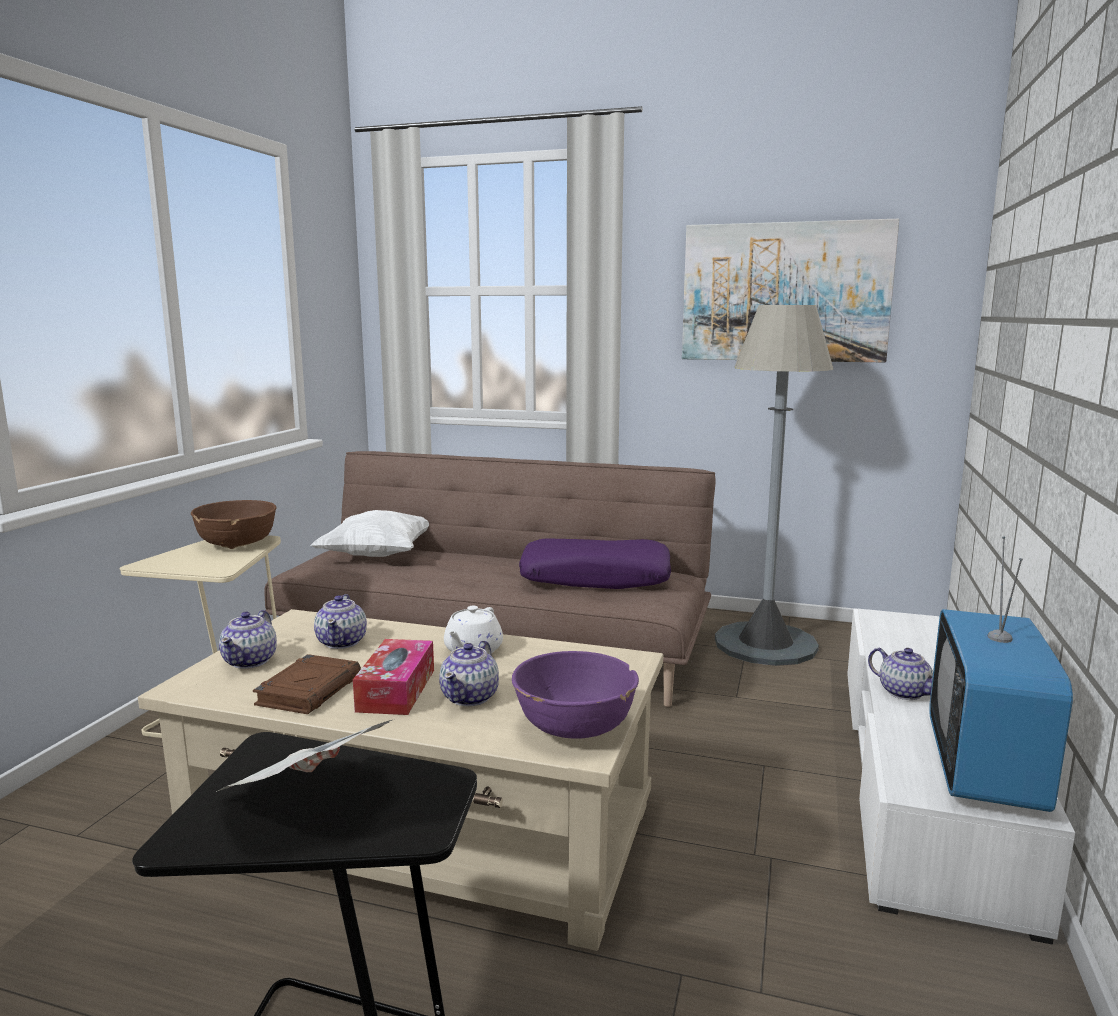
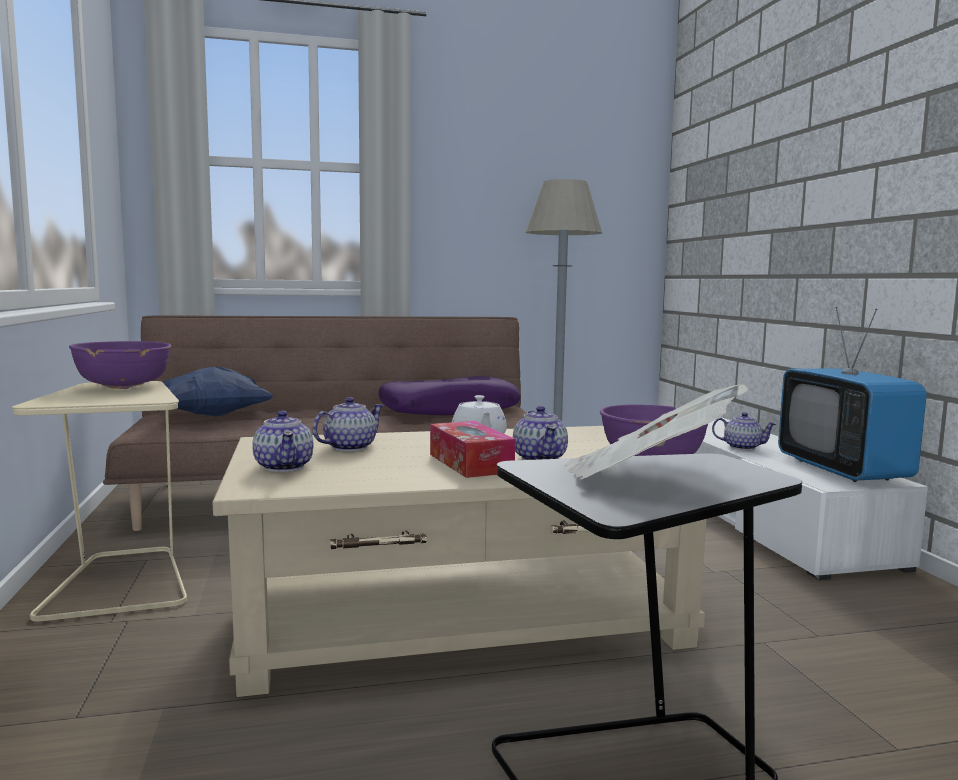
camera: 30 degrees left, 5 degrees down
(237, 544) = (124, 386): brown bowl -> purple bowl
(309, 690) = (391, 473): brown book -> none
(342, 642) = (349, 447): teapot -> teapot turned 105 degrees counterclockwise
(377, 555) = (212, 415): white pillow -> blue pillow
(784, 292) = (537, 180): picture -> none

